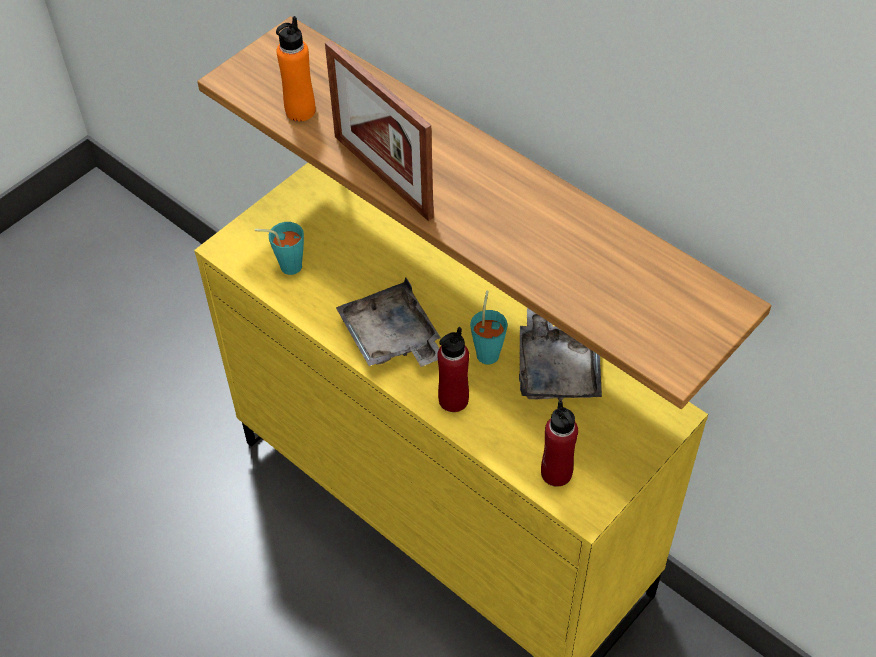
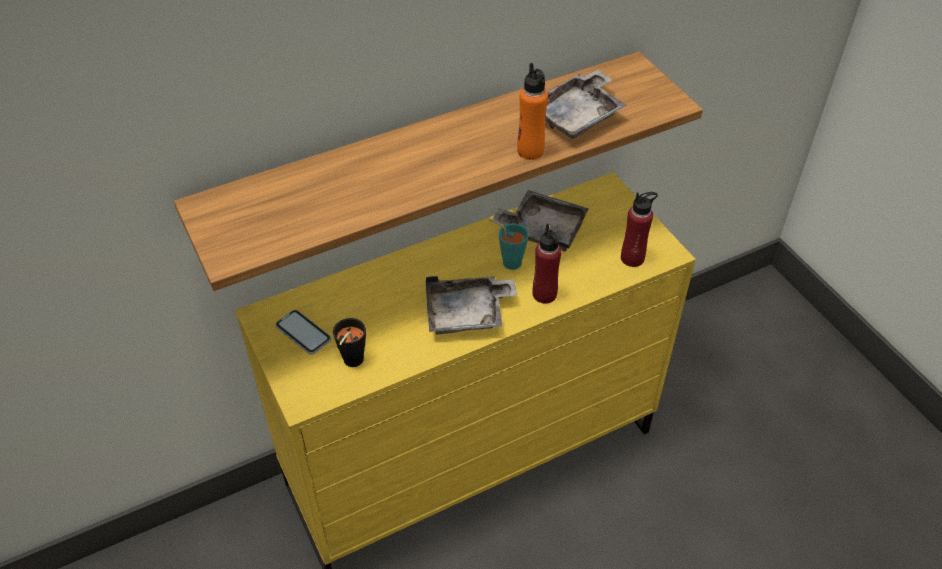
camera: 70 degrees left, 5 degrees down
(285, 266) = (351, 362): turquoise cup -> black cup
(300, 111) = (304, 222): orange bottle -> orange bottle (530, 151)
(307, 216) = (303, 333): none -> phone
(382, 176) = (416, 192): picture frame -> none
(590, 275) = (577, 116): none -> grey tray

